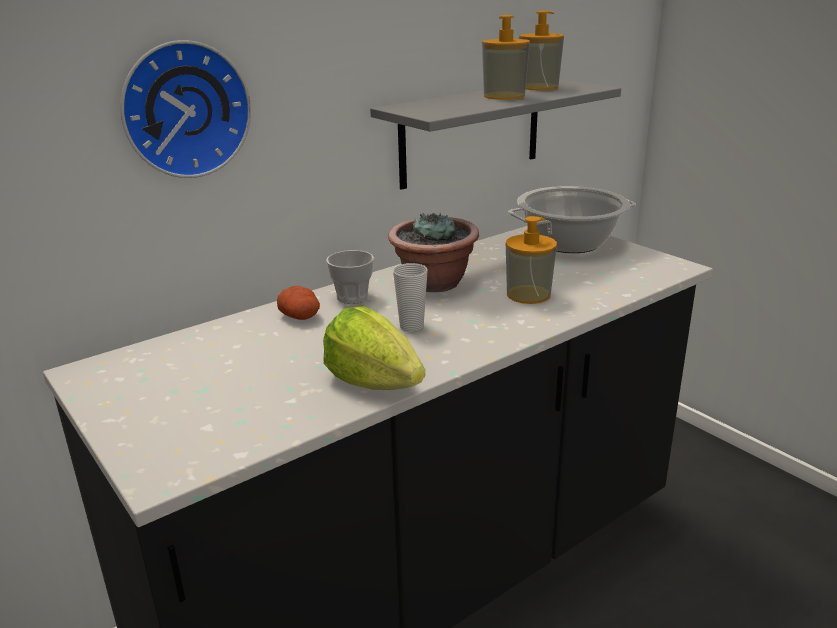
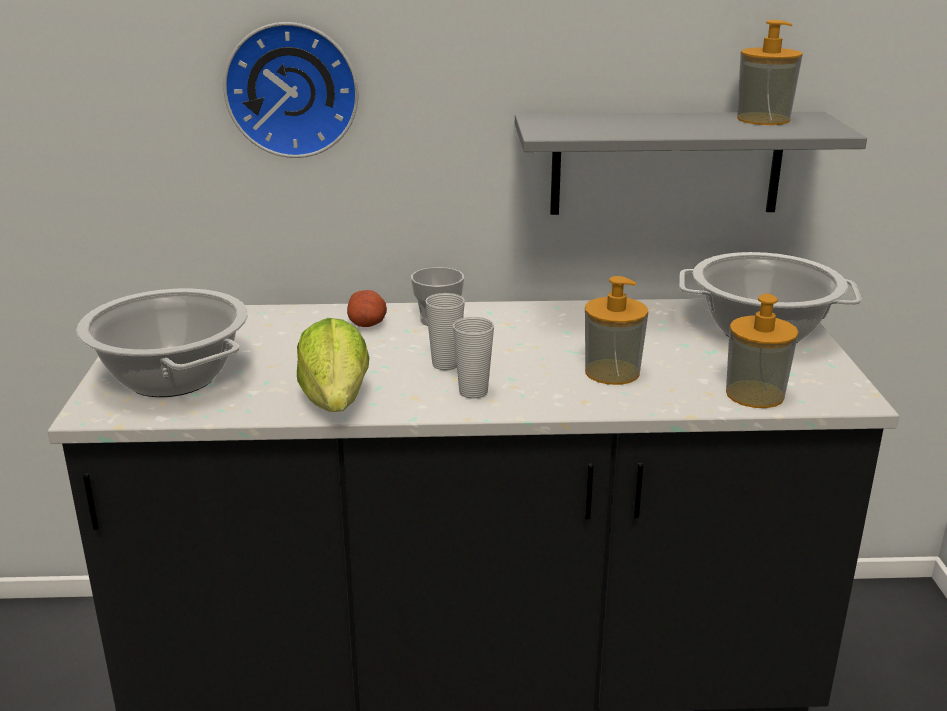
camera: 35 degrees right, 0 degrees up
(194, 416) = (173, 378): none -> cooking pot
(434, 283) = (535, 330): potted plant -> none
(463, 338) = (473, 392): none -> cup
(504, 96) = (687, 124): soap dispenser -> soap dispenser (755, 394)

